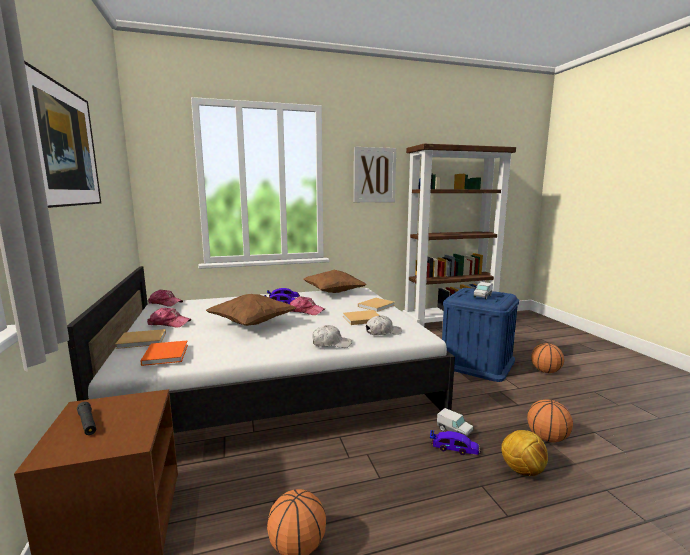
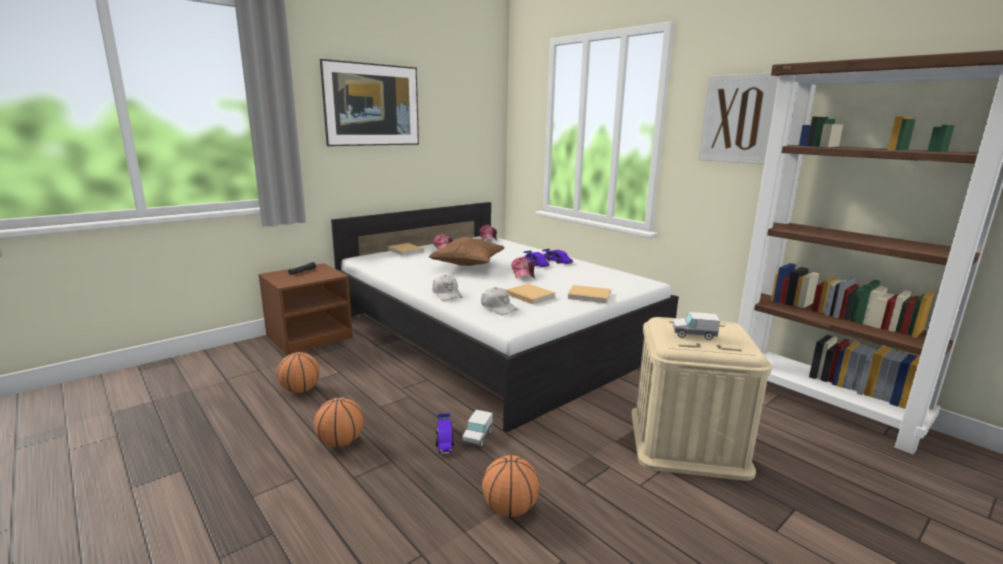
camera: 65 degrees right, 5 degrees up
(166, 354) = (384, 259): orange book -> none
(334, 292) = (610, 274): brown pillow -> none
(476, 362) = (687, 441): blue storage box -> beige storage box
(522, 470) = (428, 486): football -> none
(545, 371) = (745, 517): basketball -> basketball (341, 442)

